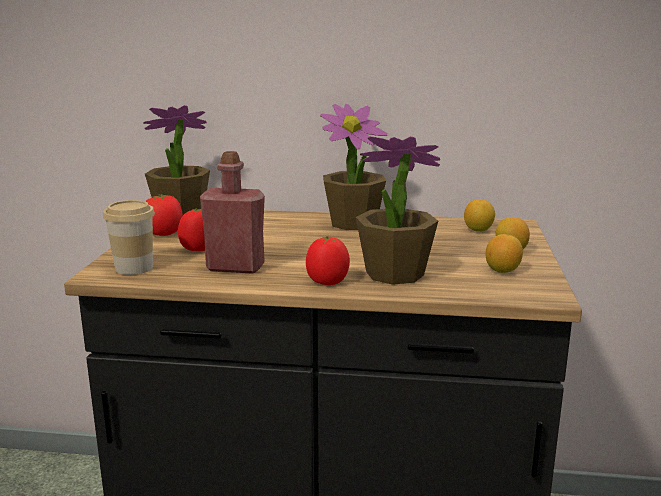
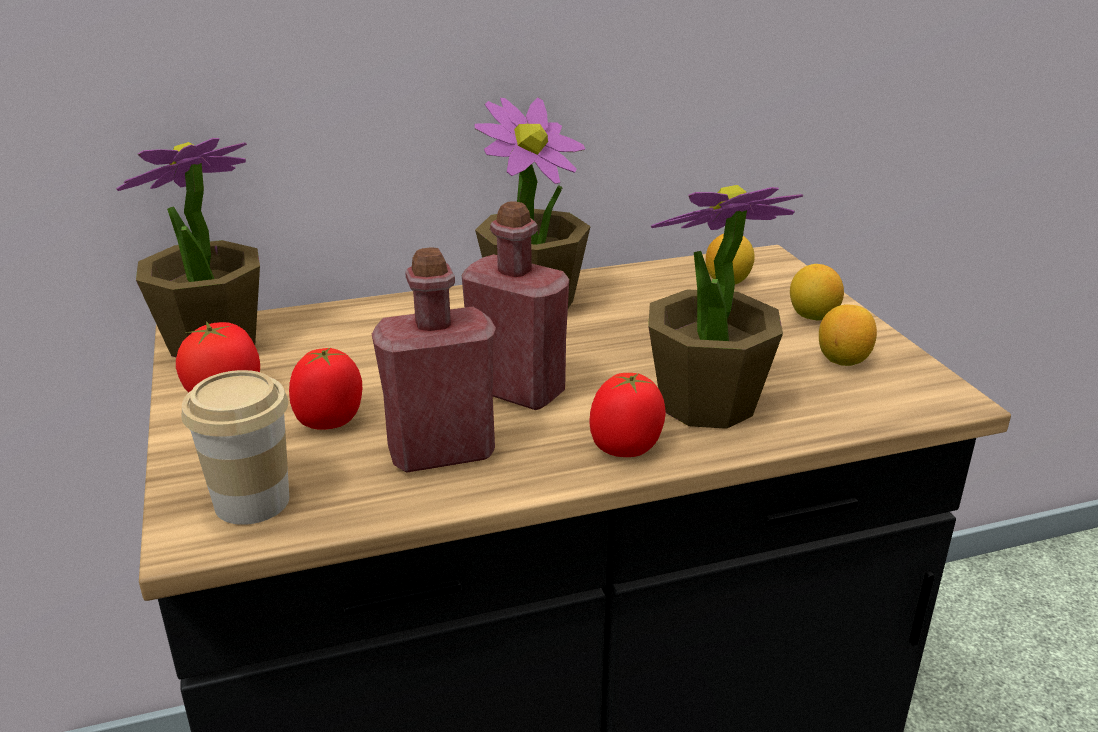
camera: 25 degrees left, 10 degrees up
(300, 253) = (517, 390): none -> red bottle

